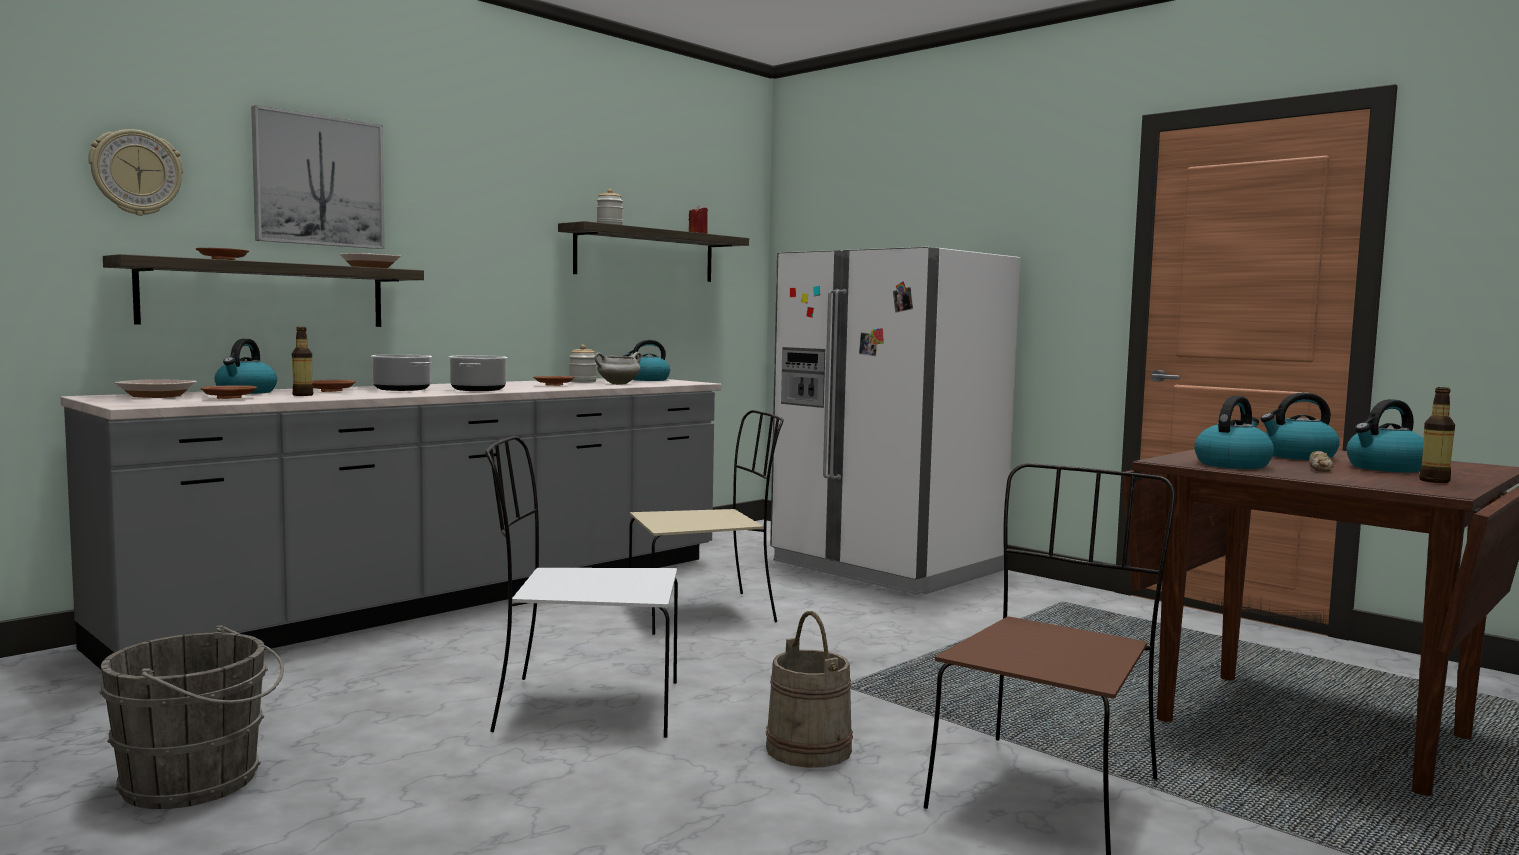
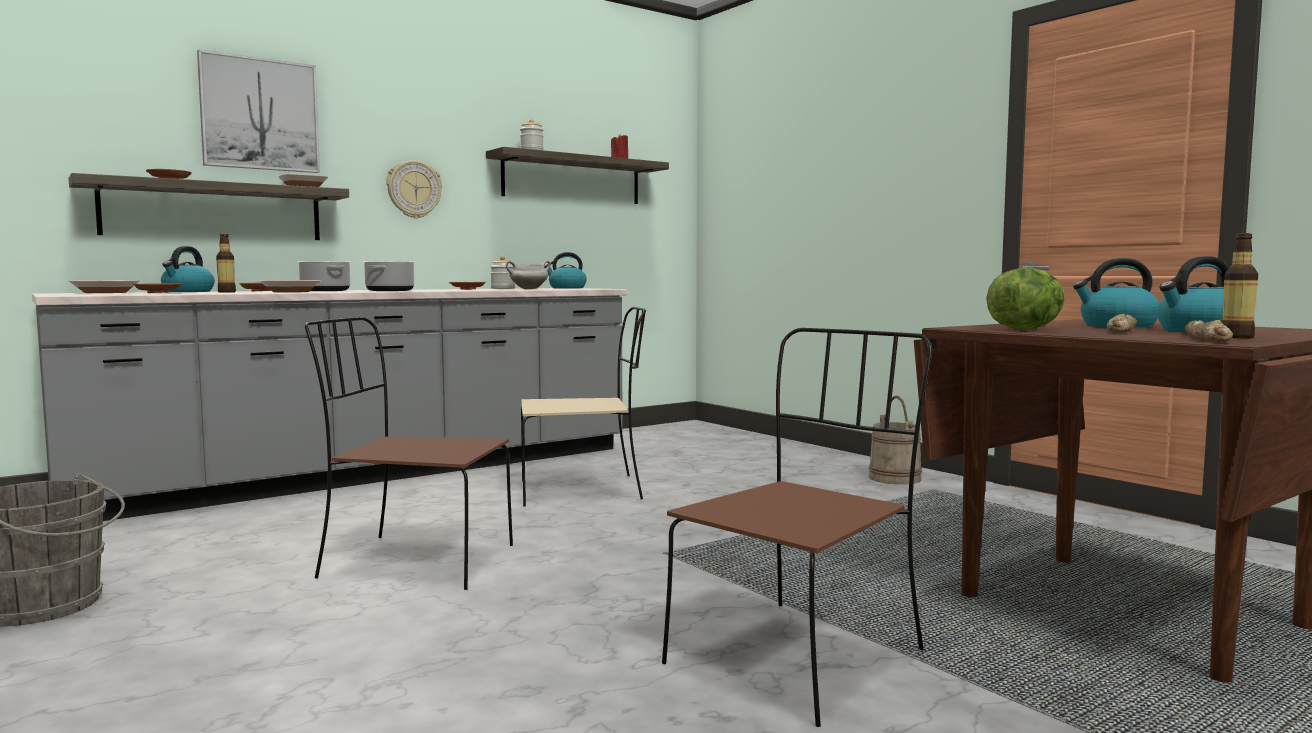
camera: 10 degrees right, 0 degrees up
(136, 173) = (96, 108): wall clock -> wall clock (414, 189)
(378, 395) = (290, 292): none -> bowl
(583, 707) = (414, 562): white chair -> brown chair
(809, 749) = (591, 605): beige bucket -> beige bucket (895, 478)
(886, 567) = (781, 458): white fridge -> none
(1232, 464) = (1026, 329): kettle -> lettuce
(1414, 485) = (1204, 339): none -> bread

